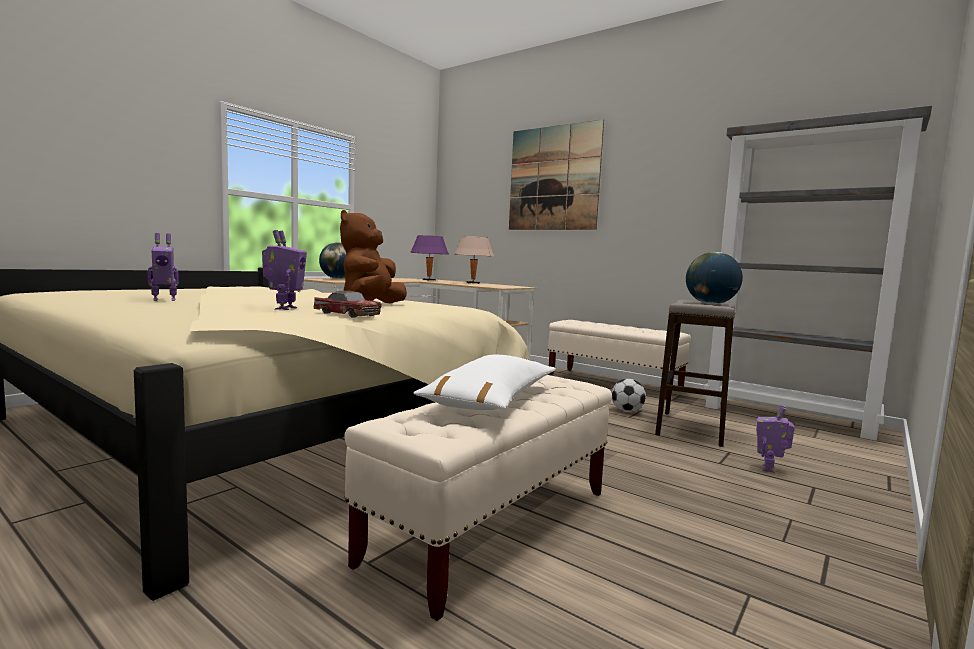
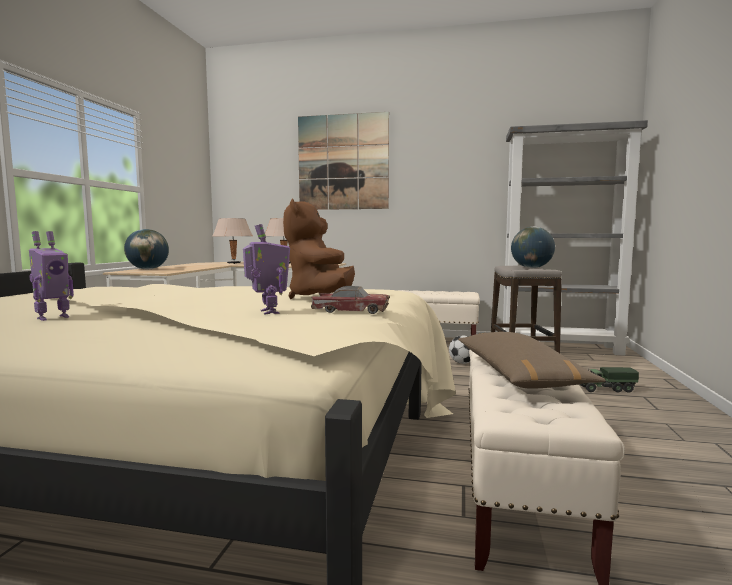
camera: 25 degrees left, 0 degrees up
(428, 280) = (234, 263): purple table lamp -> beige table lamp
(491, 400) = (518, 375): white pillow -> brown pillow
(769, 469) = (605, 389): toy robot -> toy truck

